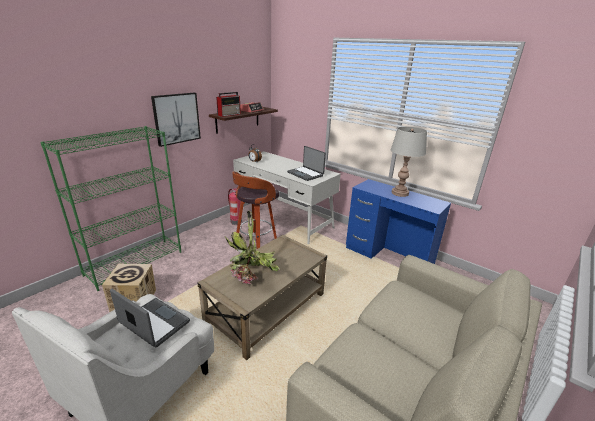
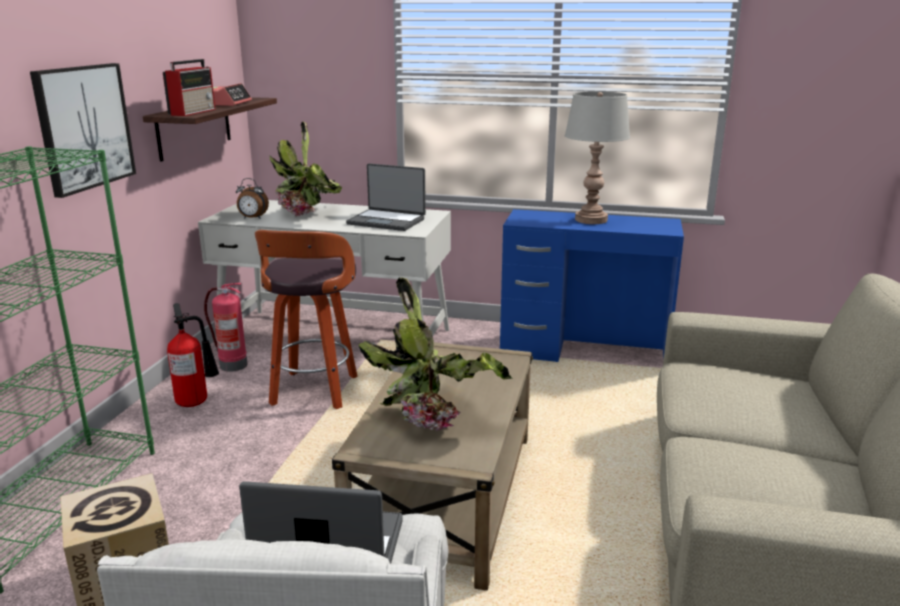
camera: 25 degrees left, 5 degrees down
(211, 234) = (196, 401): none -> fire extinguisher
(279, 164) = (311, 214): none -> potted plant

